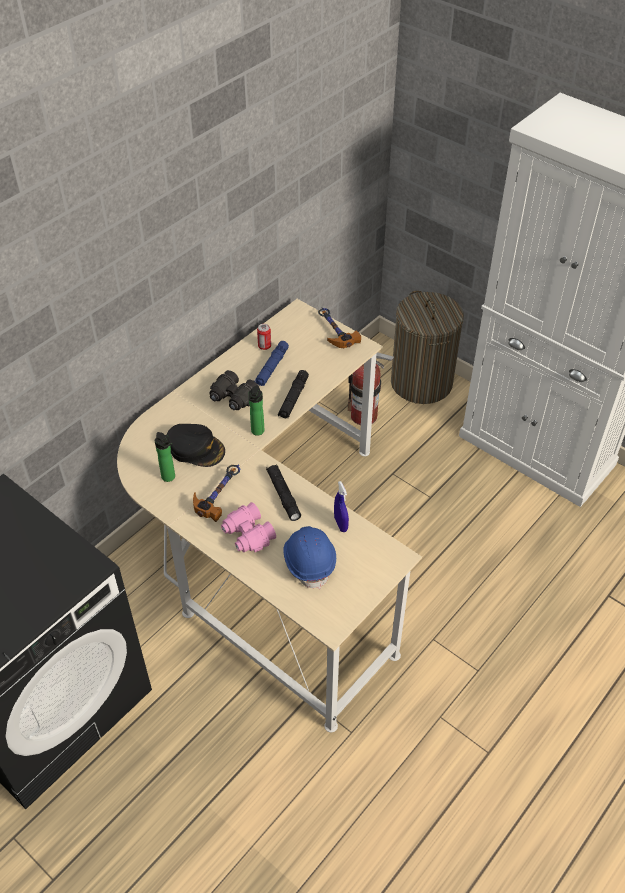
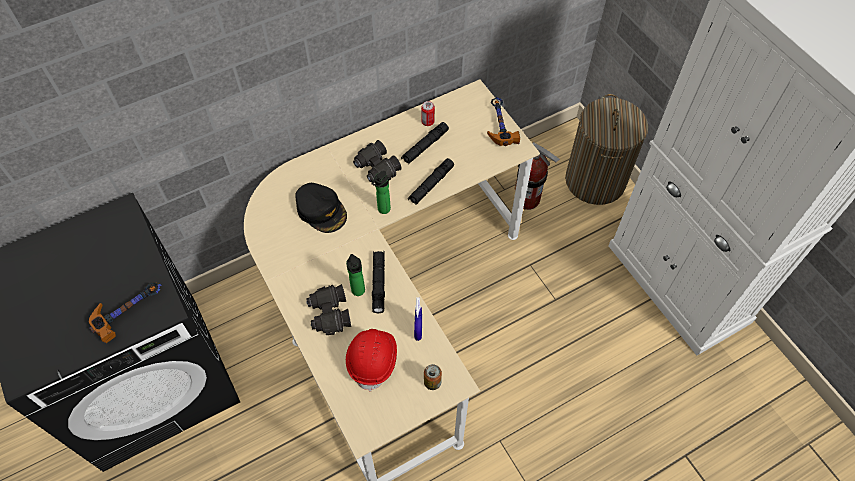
camera: 20 degrees right, 10 degrees up
(169, 478) = (286, 233): bottle -> bottle (358, 292)
(219, 494) = (322, 263): hammer -> hammer (129, 310)
(247, 535) = (329, 314): pink binoculars -> black binoculars
(272, 367) = (425, 146): blue flashlight -> black flashlight
(309, 561) = (373, 359): blue hard hat -> red hard hat
(375, 563) = (432, 382): none -> can

